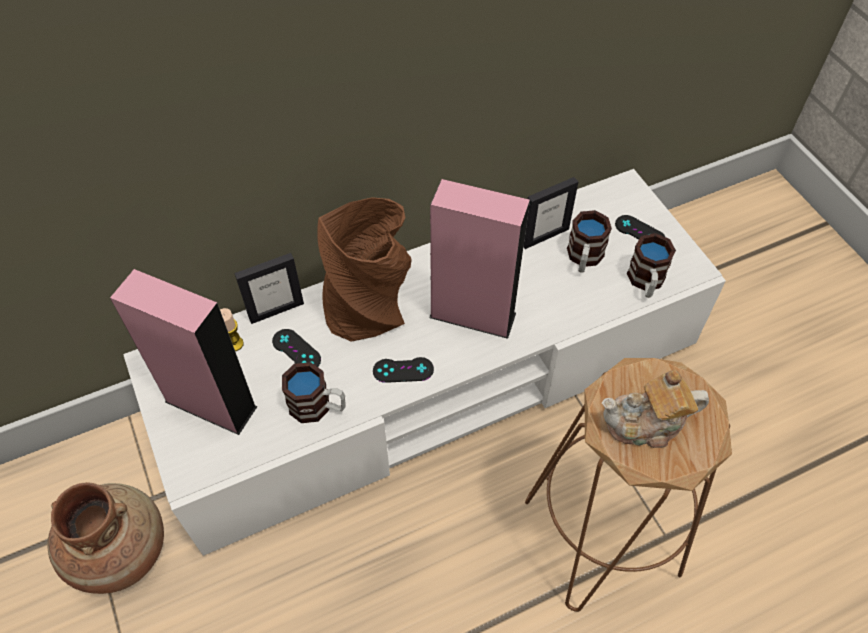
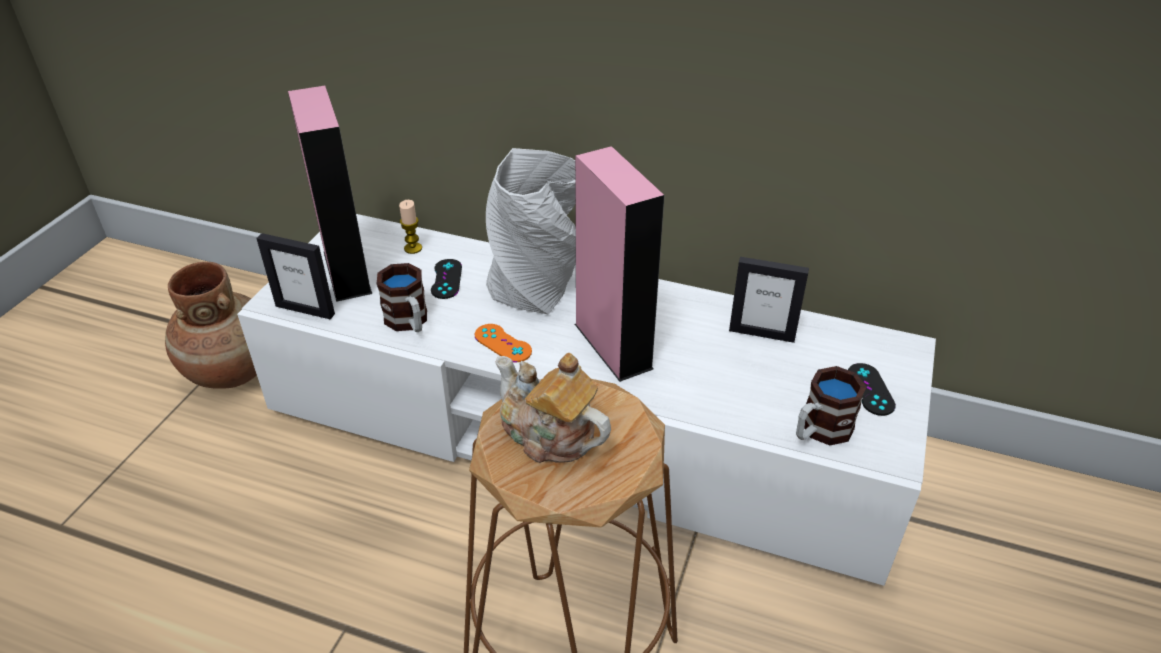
camera: 45 degrees right, 15 degrees down
(276, 310) = (469, 247): picture frame -> picture frame (305, 310)
(369, 308) = (536, 288): brown vase -> grey vase
(403, 370) = (503, 343): black game controller -> orange game controller
(584, 258) = (778, 372): mug -> none

